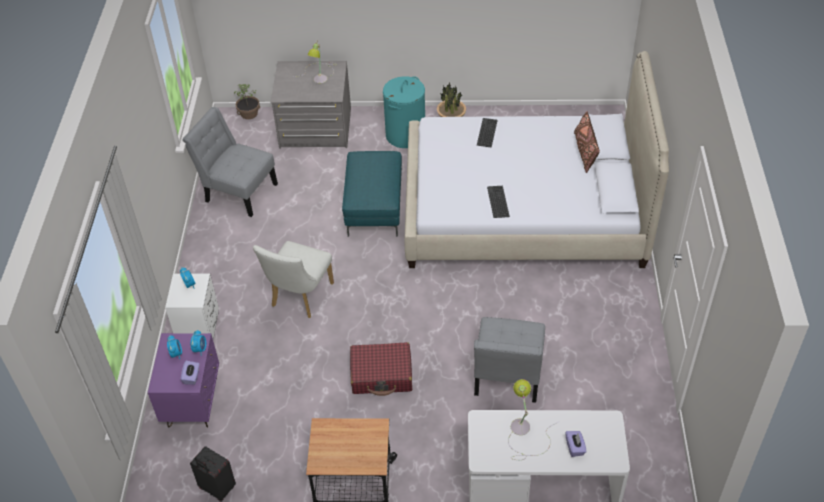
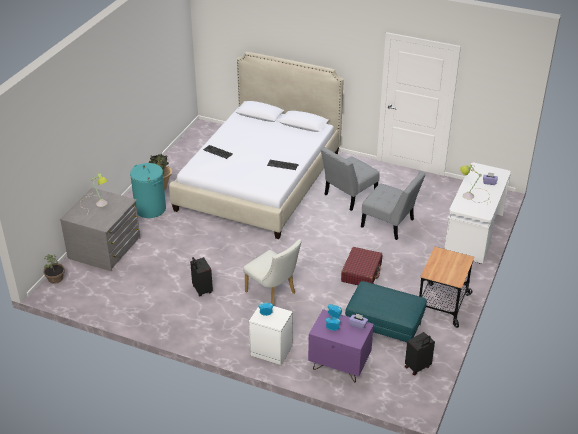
camera: 70 degrees left, 10 degrees down
(238, 191) = (141, 302): grey chair -> grey chair (348, 196)
(279, 232) = (201, 290): none -> black suitcase
(375, 209) = (213, 240): turquoise ottoman -> turquoise ottoman (384, 328)
(585, 152) = (263, 124): brown pillow -> none

